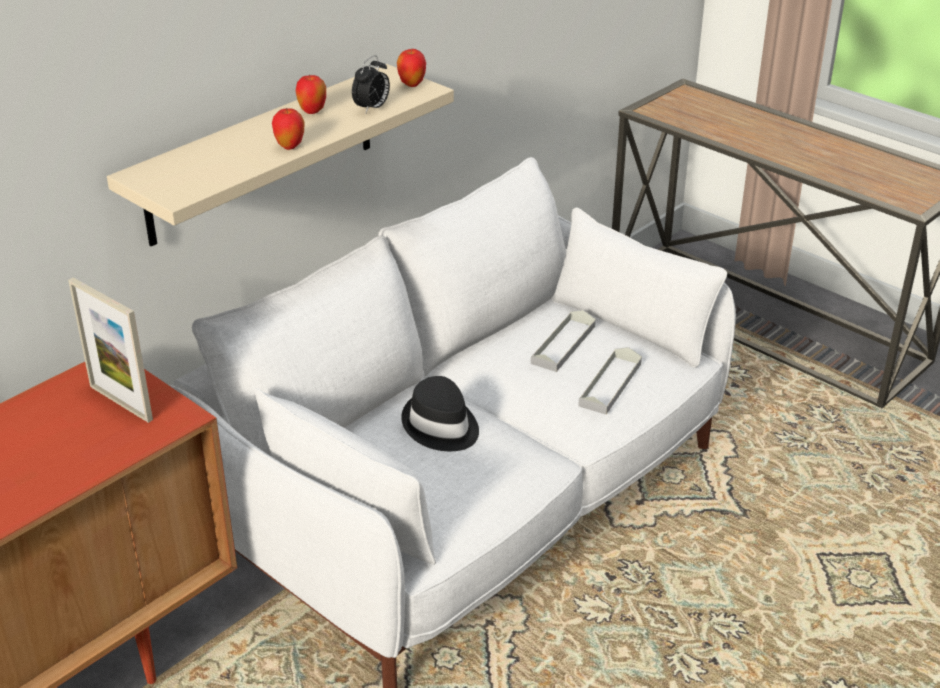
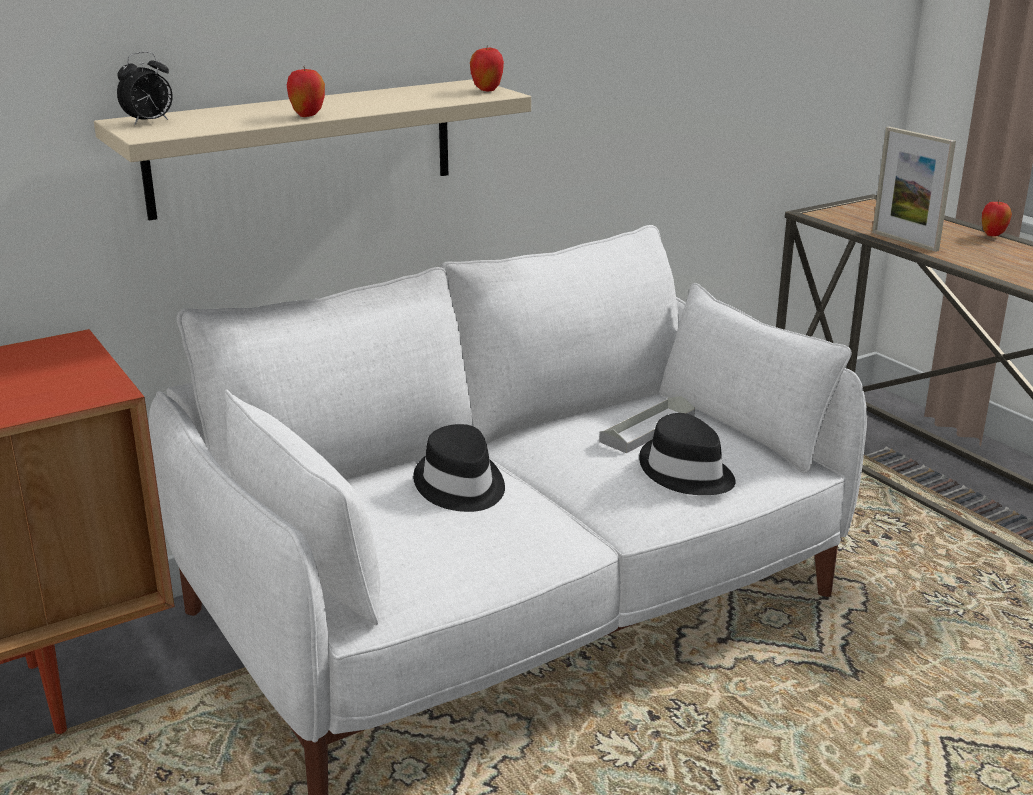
camera: 15 degrees right, 10 degrees down
(121, 403) = (54, 372): picture frame -> picture frame (904, 241)
(312, 112) = (359, 99): apple -> apple (992, 235)
(372, 108) = (426, 100): alarm clock -> alarm clock (149, 122)
(610, 384) = (686, 473): grey tray -> black hat

